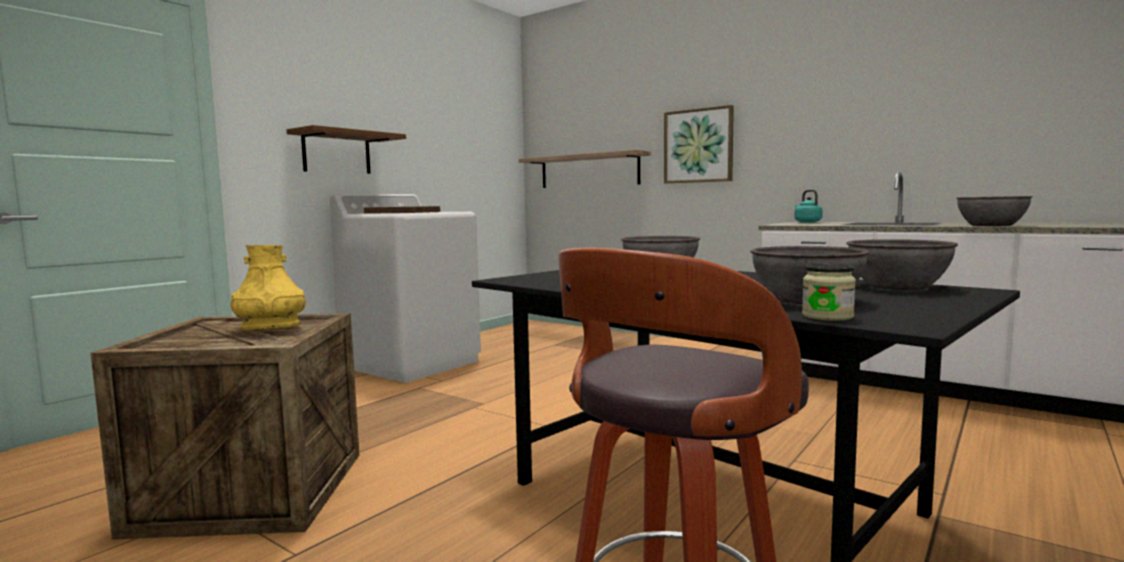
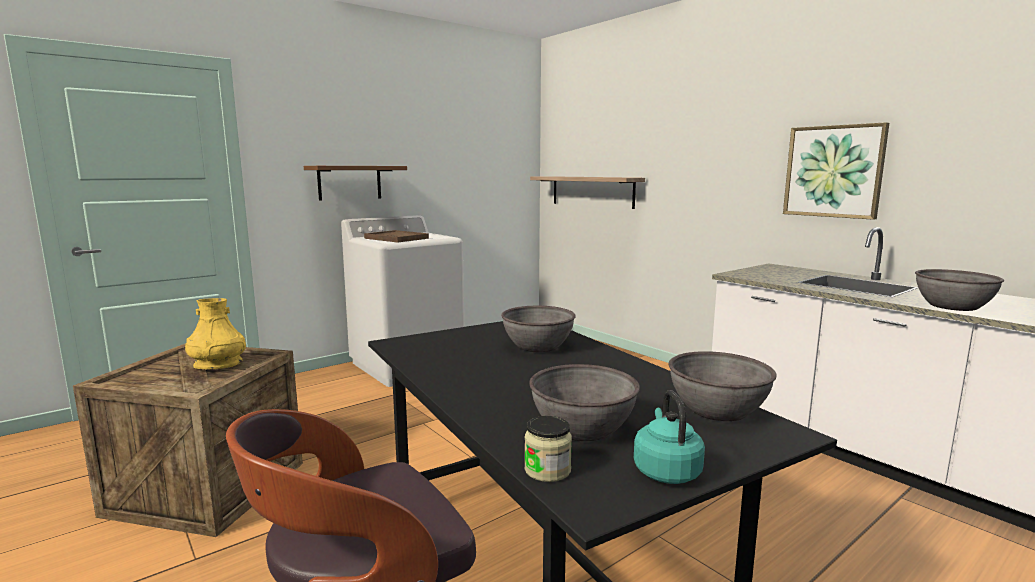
camera: 15 degrees right, 5 degrees up
(698, 146) = (688, 176): picture -> picture (833, 171)
(806, 222) = (779, 267): turquoise kettle -> turquoise kettle (666, 470)

